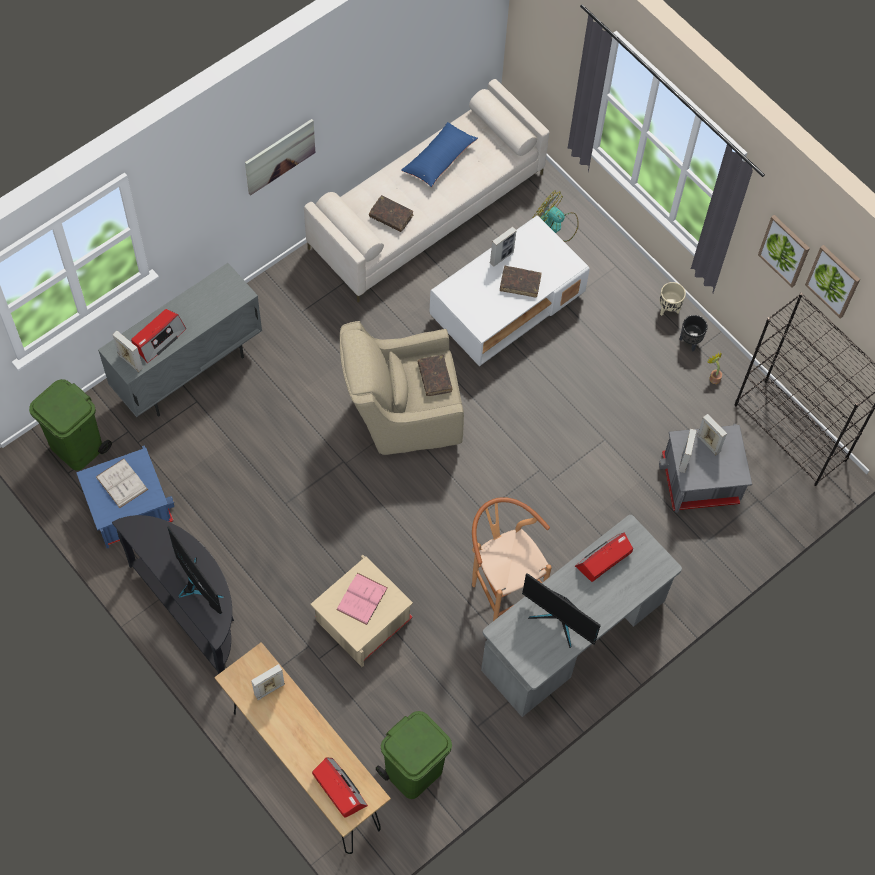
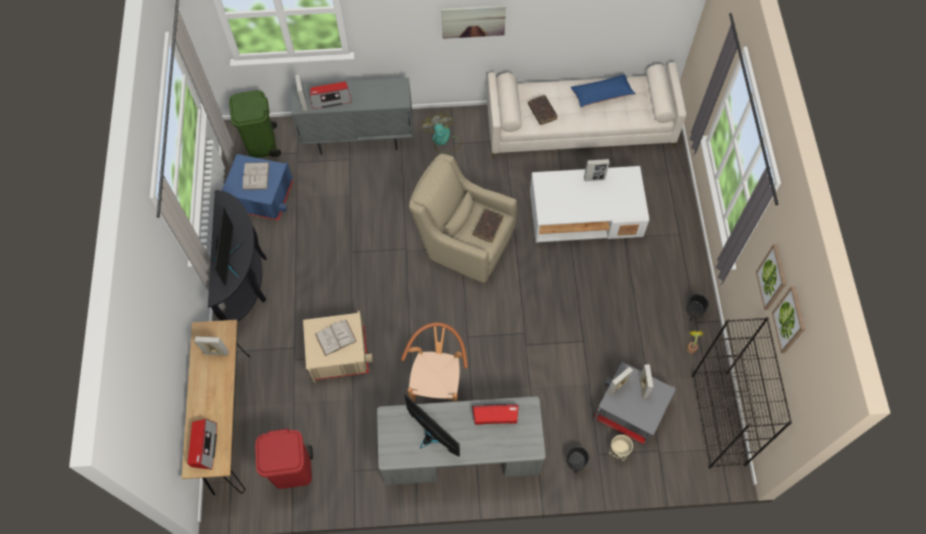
camera: 40 degrees right, 0 degrees up
(362, 598) = (335, 337): pink book -> white book
(414, 770) = (293, 470): green trash can -> red trash can
(520, 283) = (593, 202): brown book -> none
(555, 225) = (657, 184): fan -> fan (443, 140)
(558, 621) = (432, 435): monitor -> monitor turned 150 degrees clockwise
(669, 309) = (694, 283): beige planter -> beige planter (618, 453)
(689, 567) = (575, 464): none -> black planter

